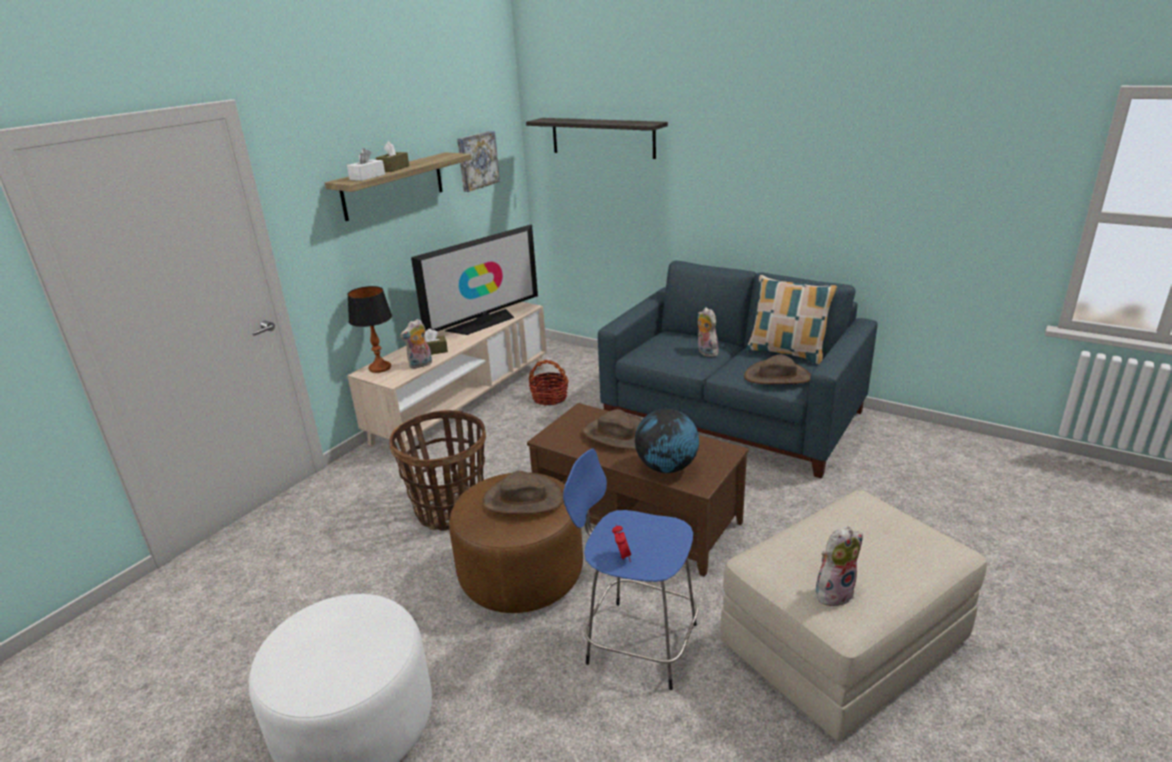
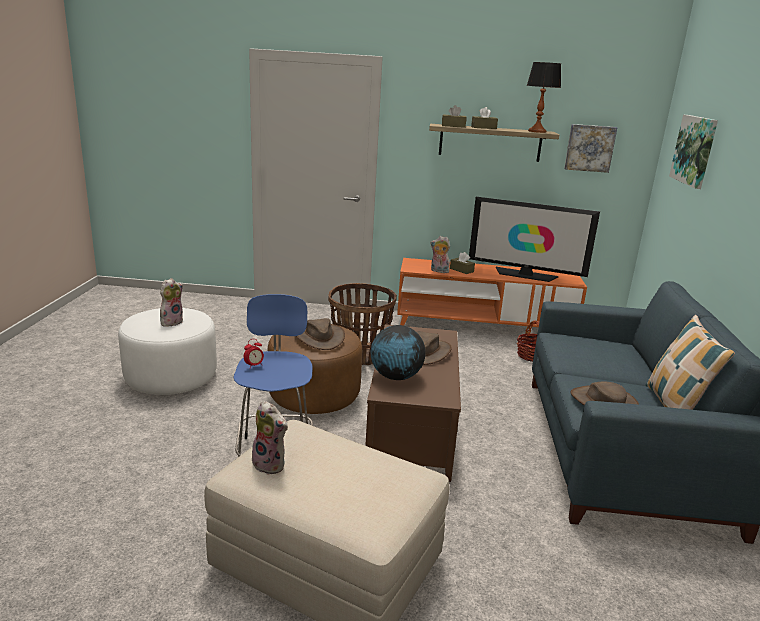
camera: 60 degrees right, 5 degrees down
(367, 177) = (453, 126): white tissue box -> brown tissue box
(379, 368) = (421, 262): table lamp -> table lamp (536, 131)
(463, 403) = (483, 327): beige tv stand -> orange tv stand
(602, 137) = (695, 150): shelf -> picture
(705, 352) = (608, 365): plush toy -> plush toy (171, 322)

